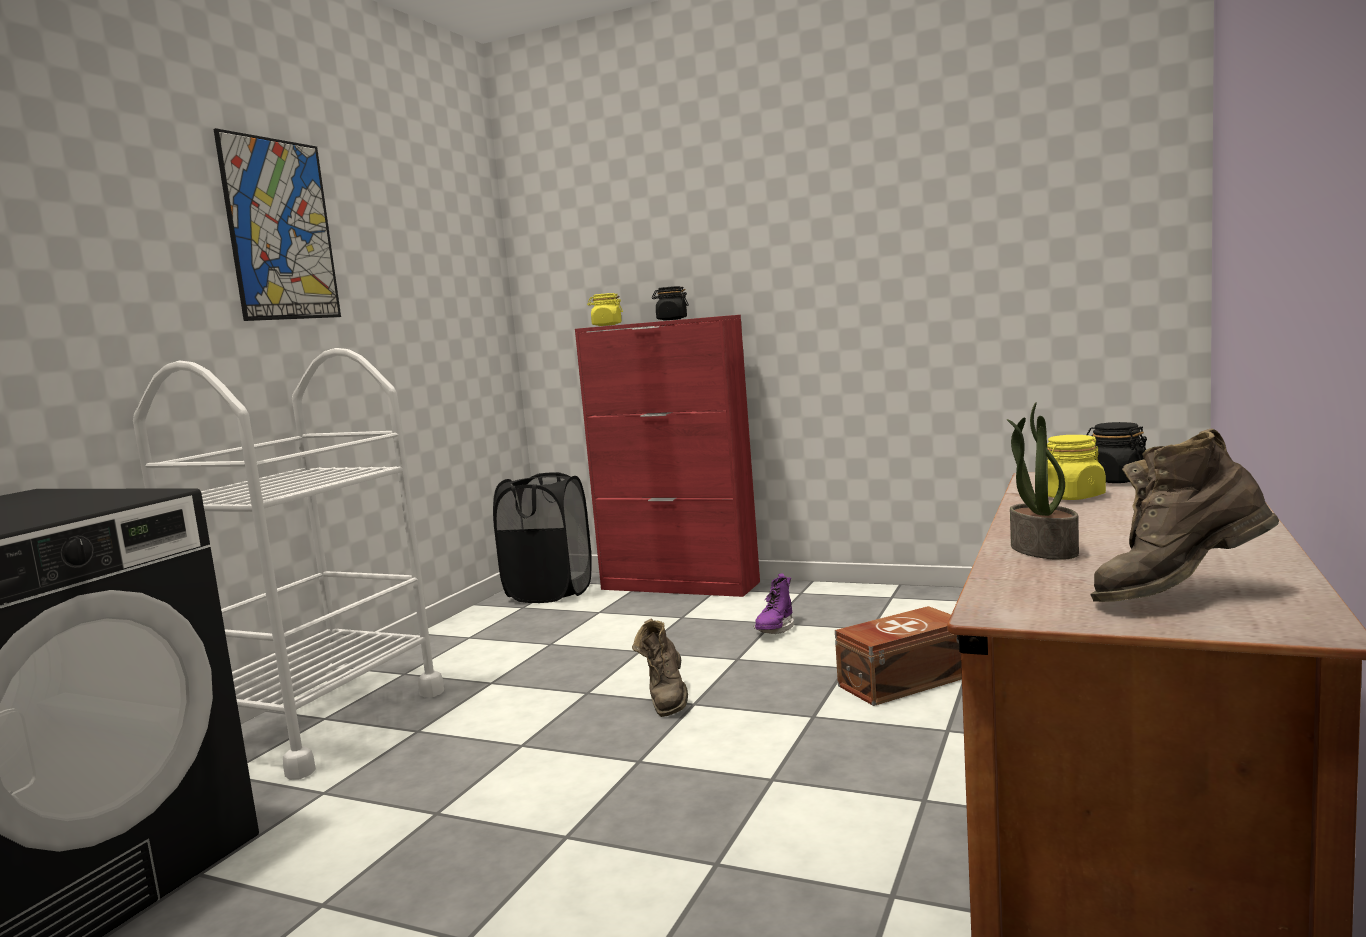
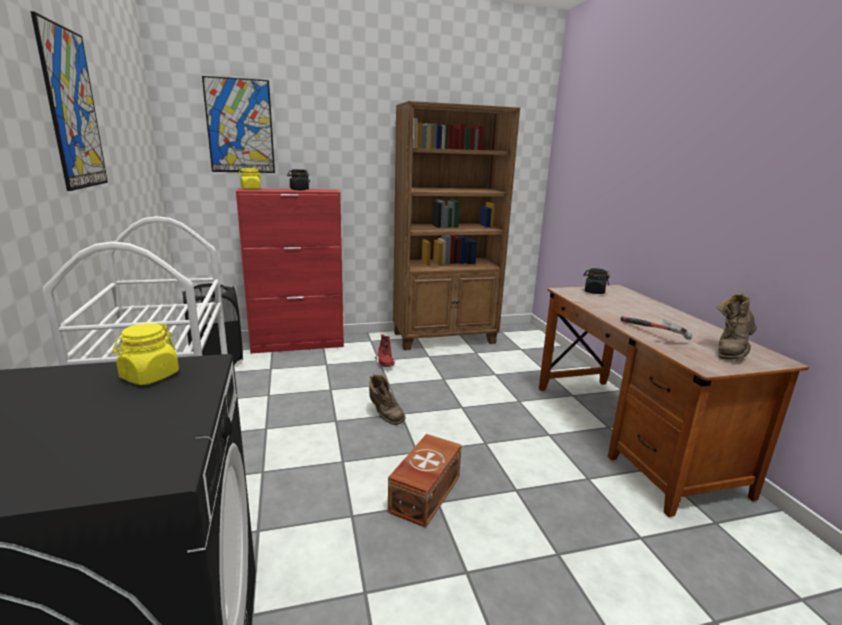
camera: 40 degrees left, 10 degrees up
(602, 234) = (240, 126): none -> picture
(775, 629) = (385, 364): purple boot -> red boot
(901, 681) = (474, 381): brown storage box -> brown storage box (423, 494)
(949, 604) = (445, 338): none -> brown bookcase
(1041, 550) = (652, 334): potted plant -> hammer
(1071, 496) = (599, 302): yellow jar -> yellow jar (150, 376)

